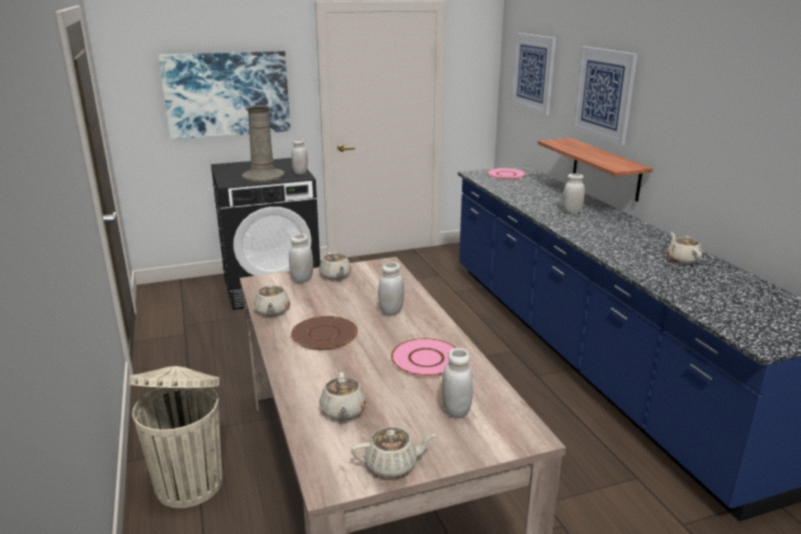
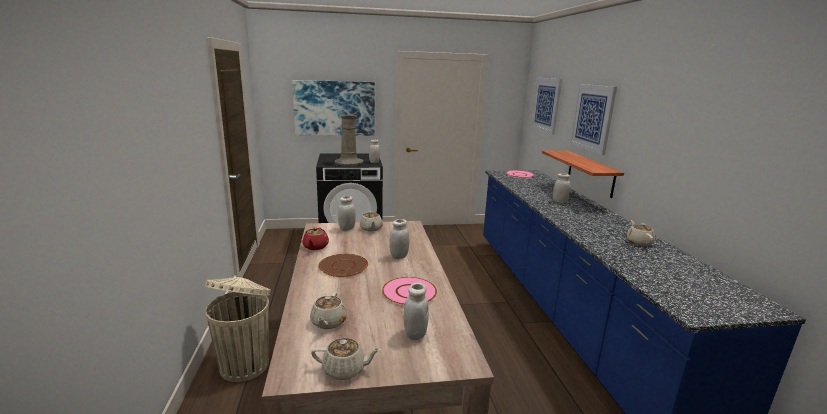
camera: 10 degrees right, 5 degrees down
(272, 311) = (315, 247): beige teapot -> red teapot

